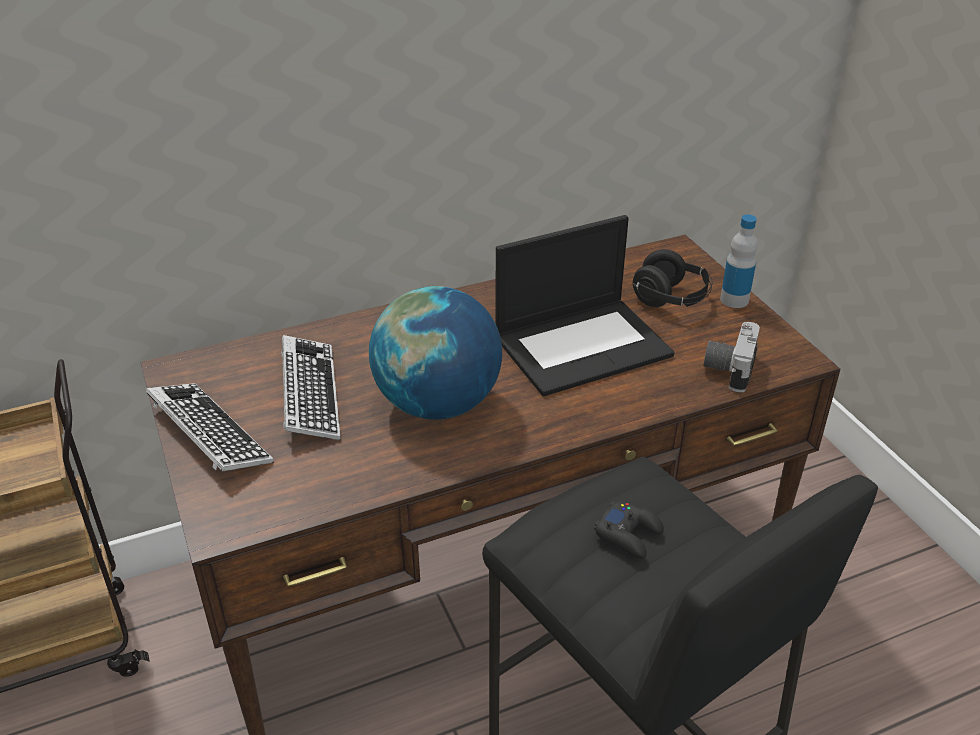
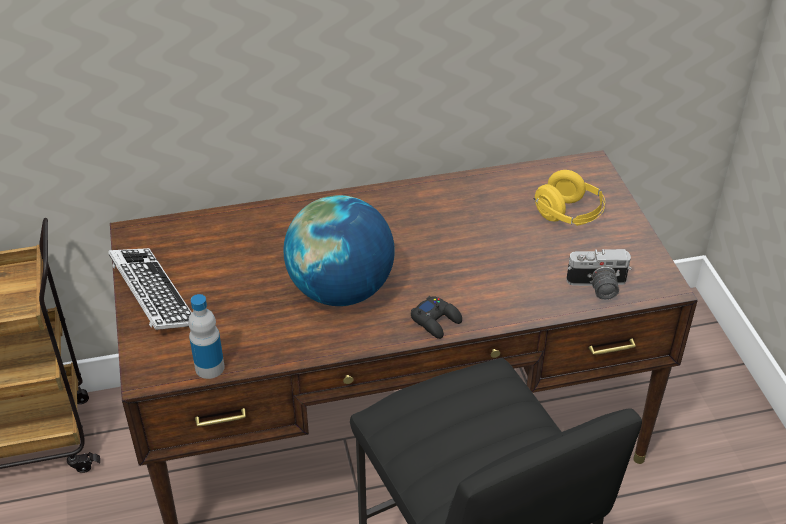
camera: 10 degrees right, 5 degrees up
(309, 394) = (239, 269): keyboard -> none
(583, 345) = (478, 250): laptop -> none
(629, 534) = (464, 424): black game controller -> black game controller (436, 321)
(671, 299) = (568, 215): black headphones -> yellow headphones
(728, 368) = (597, 287): camera -> camera turned 120 degrees counterclockwise
(734, 300) = (625, 222): bottle -> bottle (209, 367)

